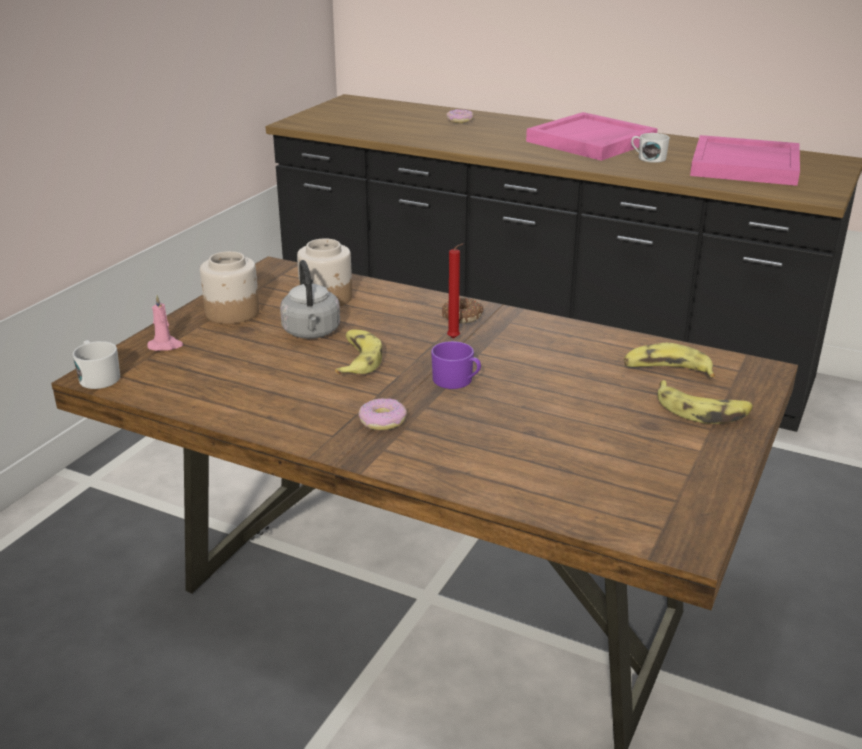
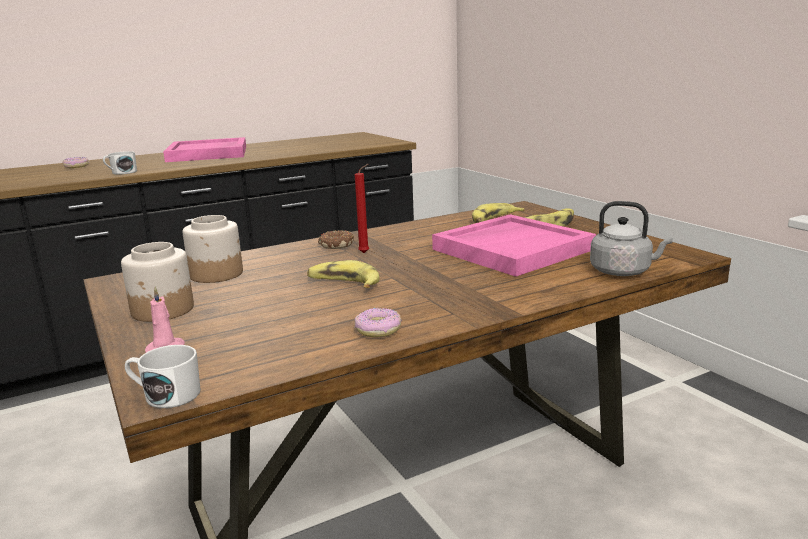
camera: 55 degrees left, 10 degrees down
(312, 333) = (268, 289): grey kettle -> grey kettle (623, 272)
(382, 420) = (453, 294): donut -> donut (378, 330)
(457, 381) = (428, 264): purple mug -> none
(648, 158) = (266, 151): white mug -> white mug (121, 172)
(746, 165) = (324, 143): pink tray -> pink tray (512, 249)

